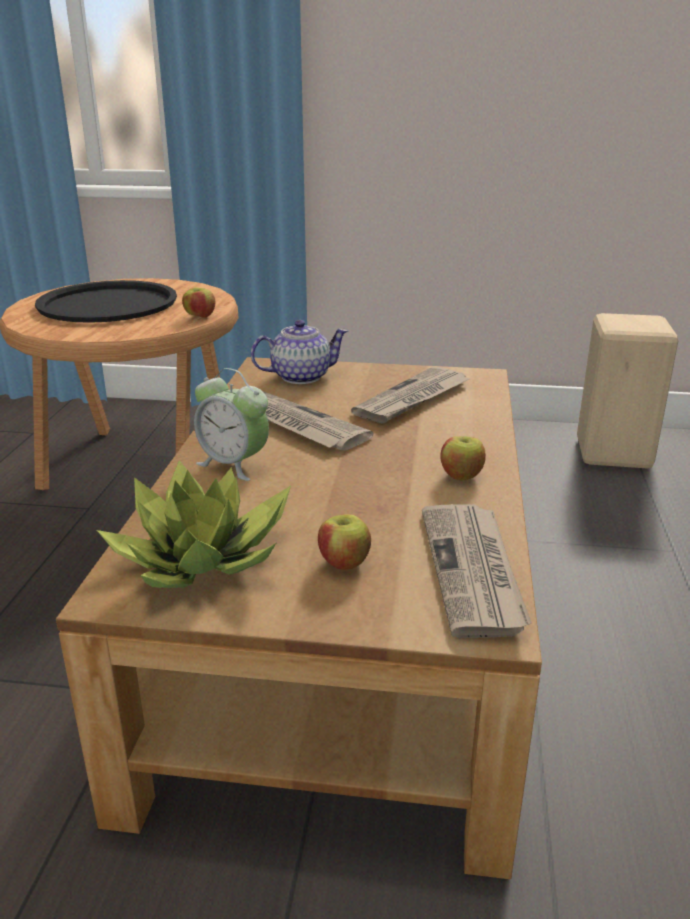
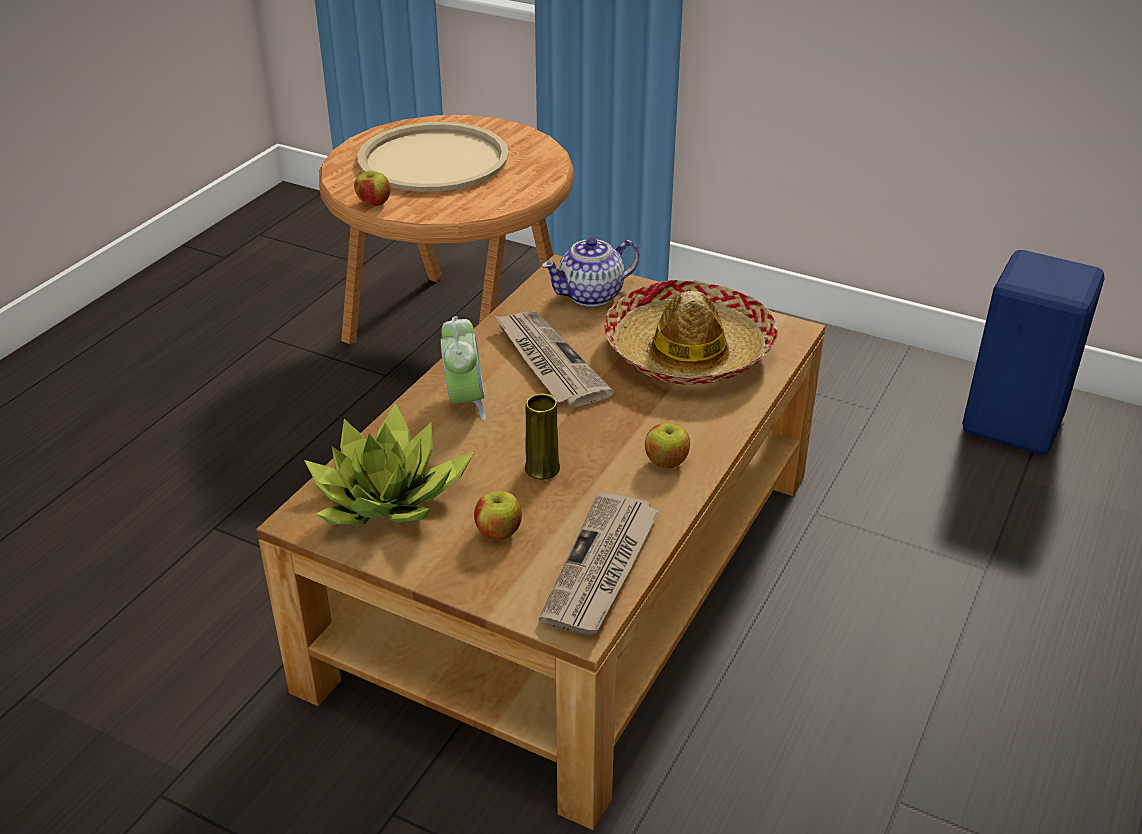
camera: 20 degrees right, 10 degrees up
(108, 304) = (434, 159): black tray -> beige tray
(200, 317) = (517, 198): apple -> apple (374, 203)
(234, 464) = (464, 402): alarm clock -> alarm clock turned 150 degrees counterclockwise
(300, 377) = (592, 295): teapot -> teapot turned 150 degrees clockwise
(349, 502) = (542, 469): none -> yellow vase
(413, 399) = (688, 351): newspaper -> hat
(615, 453) = (1015, 423): beige stool -> blue stool

